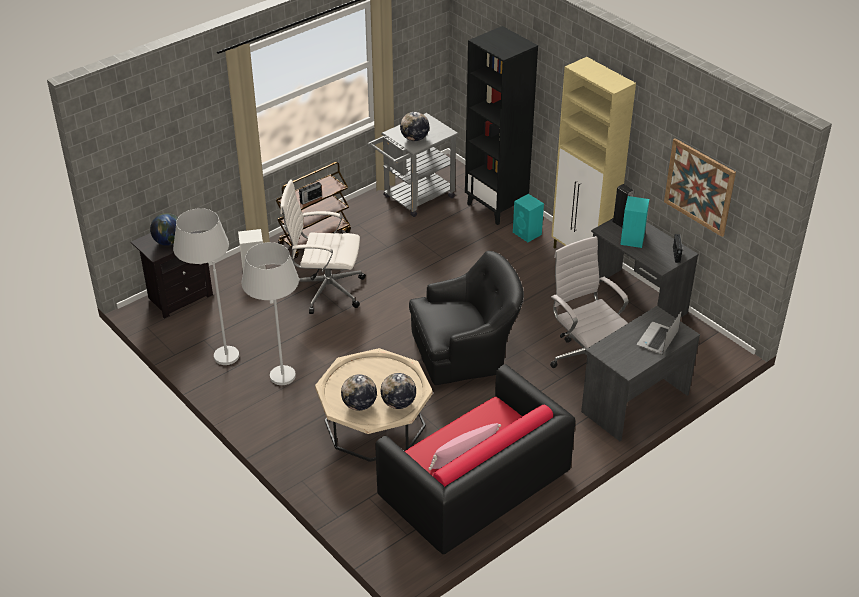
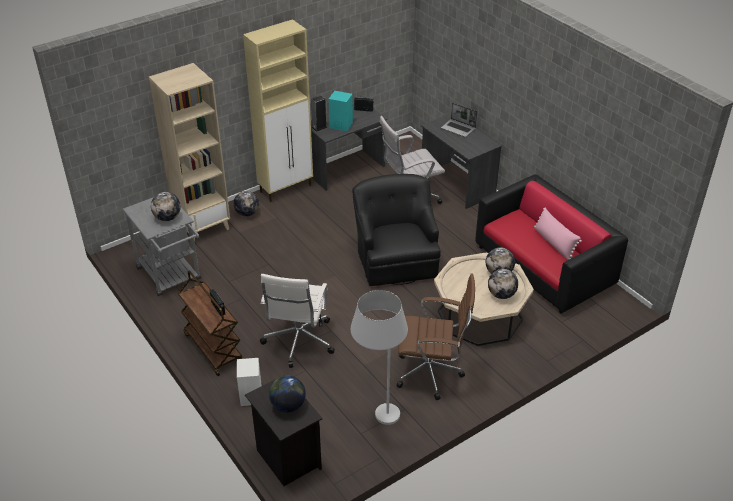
camera: 85 degrees left, 0 degrees up
(281, 386) = (432, 374): white floor lamp -> brown office chair
(496, 207) = (203, 227): black bookcase -> beige bookcase
(527, 234) = (247, 213): turquoise speaker -> globe
(699, 187) = (354, 54): picture -> none

